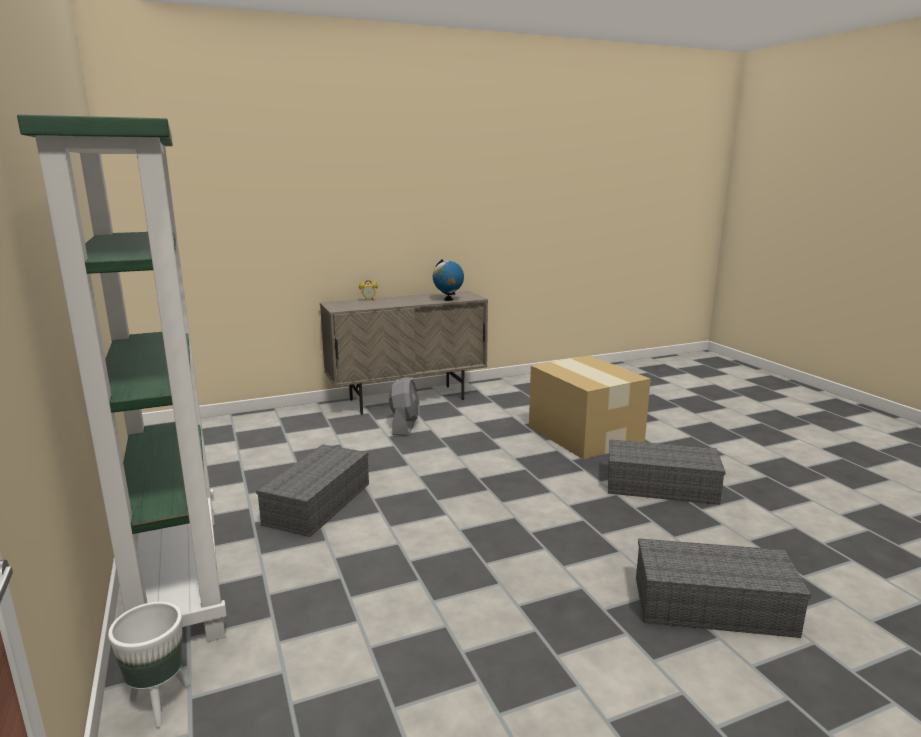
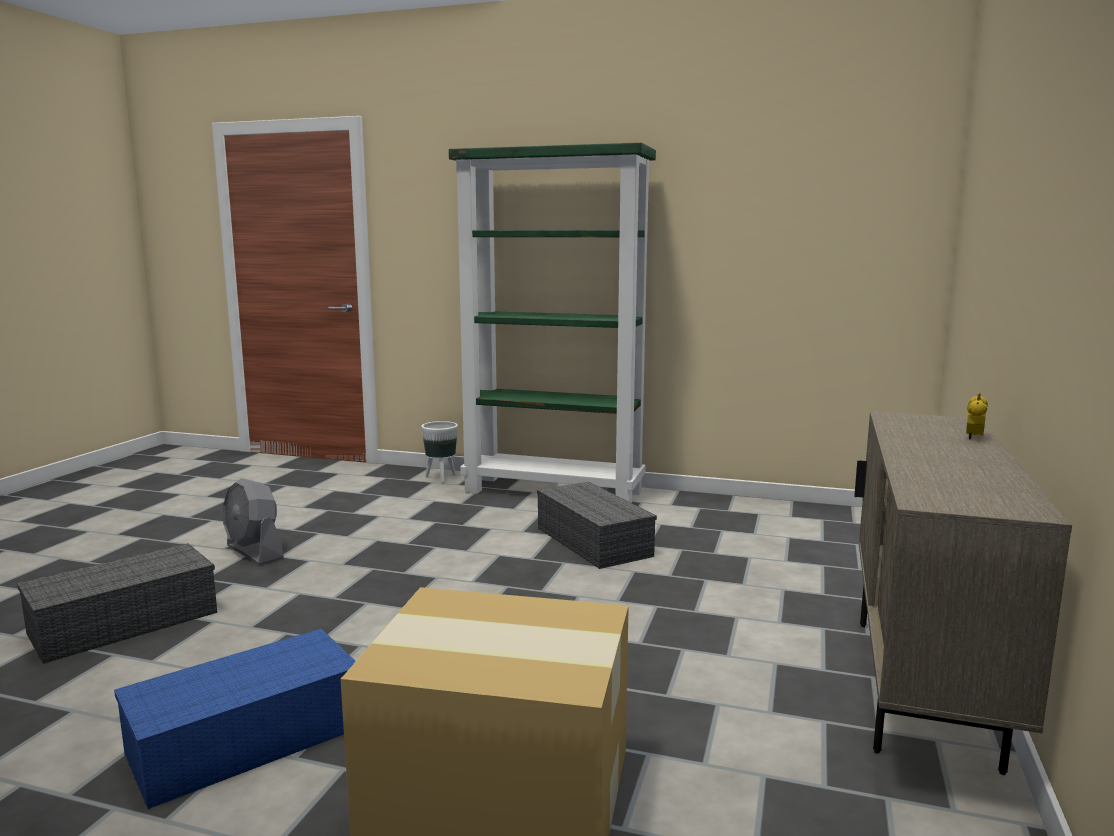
camera: 130 degrees right, 5 degrees down
(405, 426) = (767, 640): grey fan -> grey fan (254, 552)
(448, 299) = (920, 478): globe -> none
(662, 486) = (244, 742): grey storage box -> blue storage box

